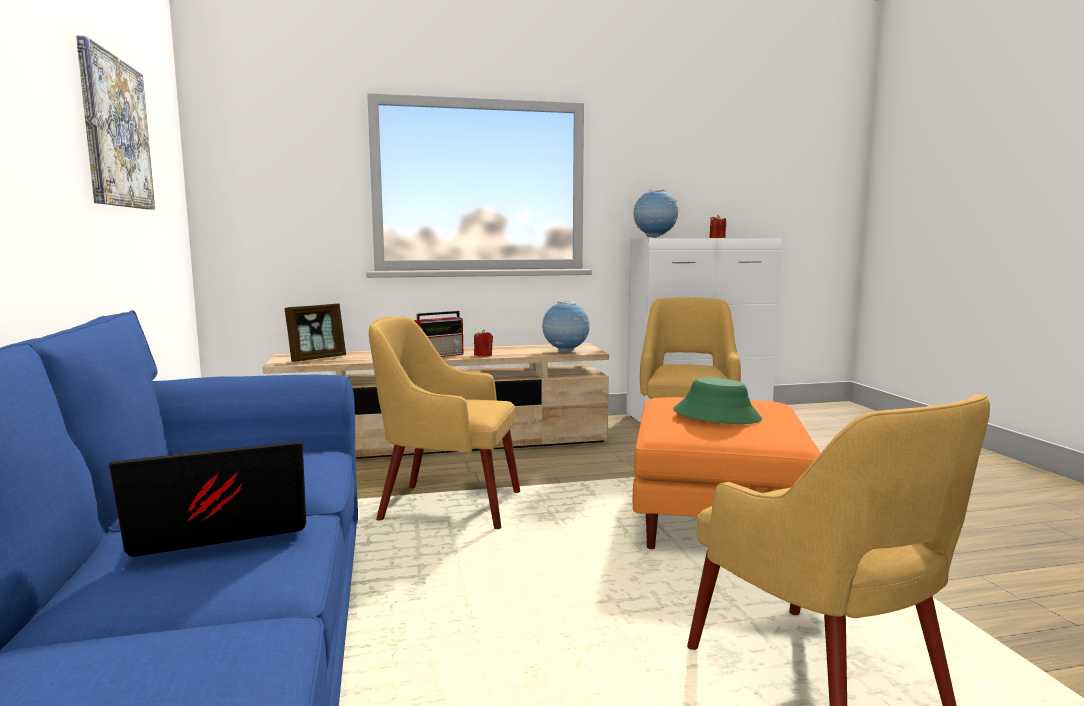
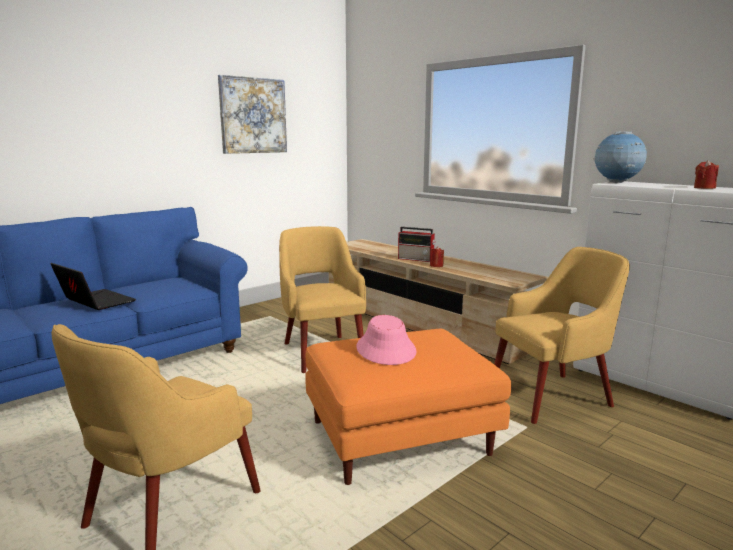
camera: 60 degrees right, 5 degrees up
(317, 358) = (363, 246): picture frame -> none
(565, 352) = (492, 278): globe -> none
(716, 415) = (386, 349): green hat -> pink hat

